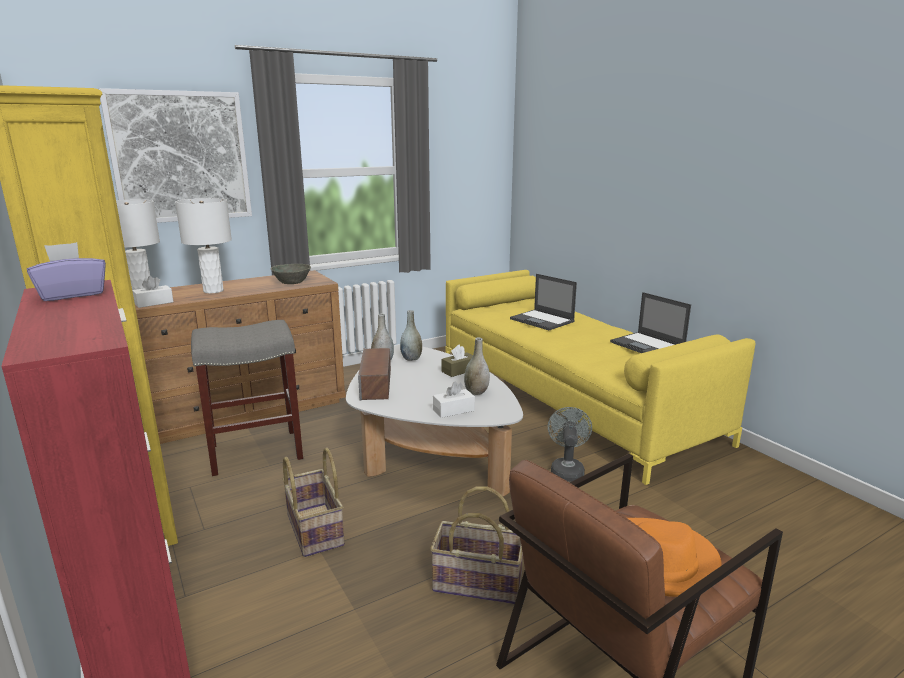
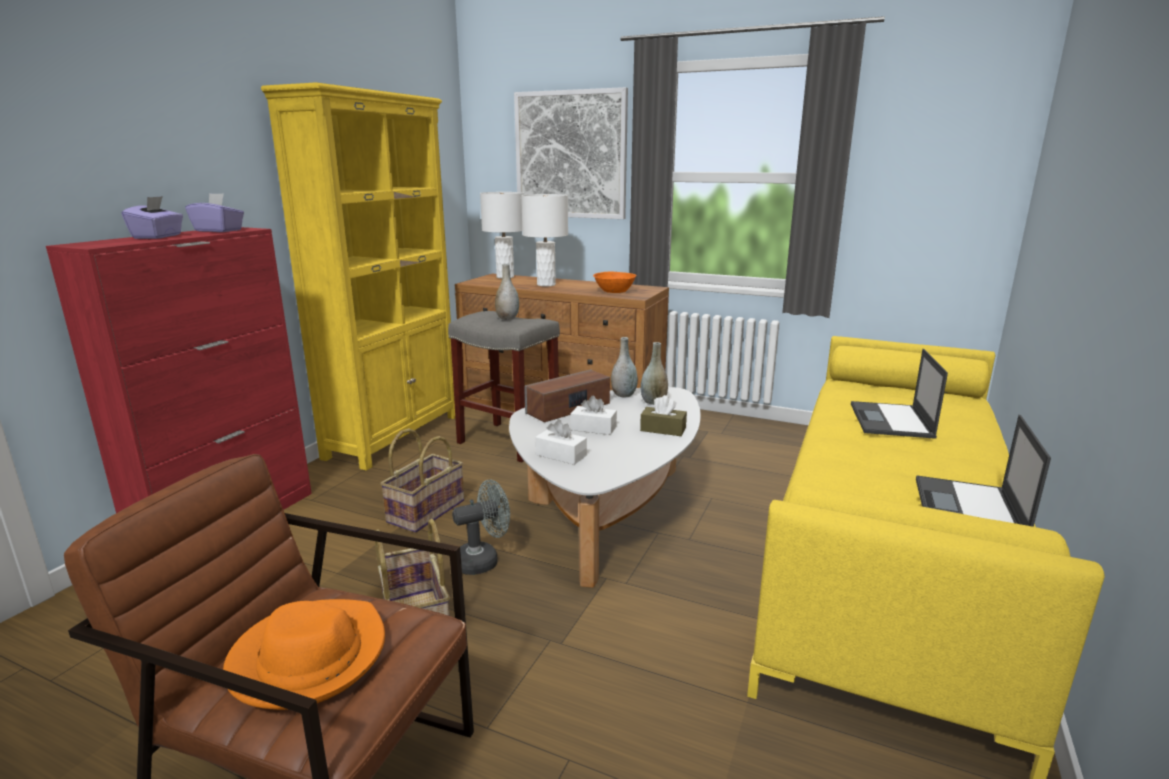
camera: 55 degrees right, 0 degrees up
(66, 316) = (158, 237): none -> purple tissue box
(154, 303) = (490, 283): white tissue box -> white tissue box (593, 428)
(292, 282) = (615, 291): grey bowl -> orange bowl
(476, 392) = (622, 452): grey vase -> grey vase (507, 318)
(567, 470) = (694, 612): grey fan -> grey fan (483, 560)

